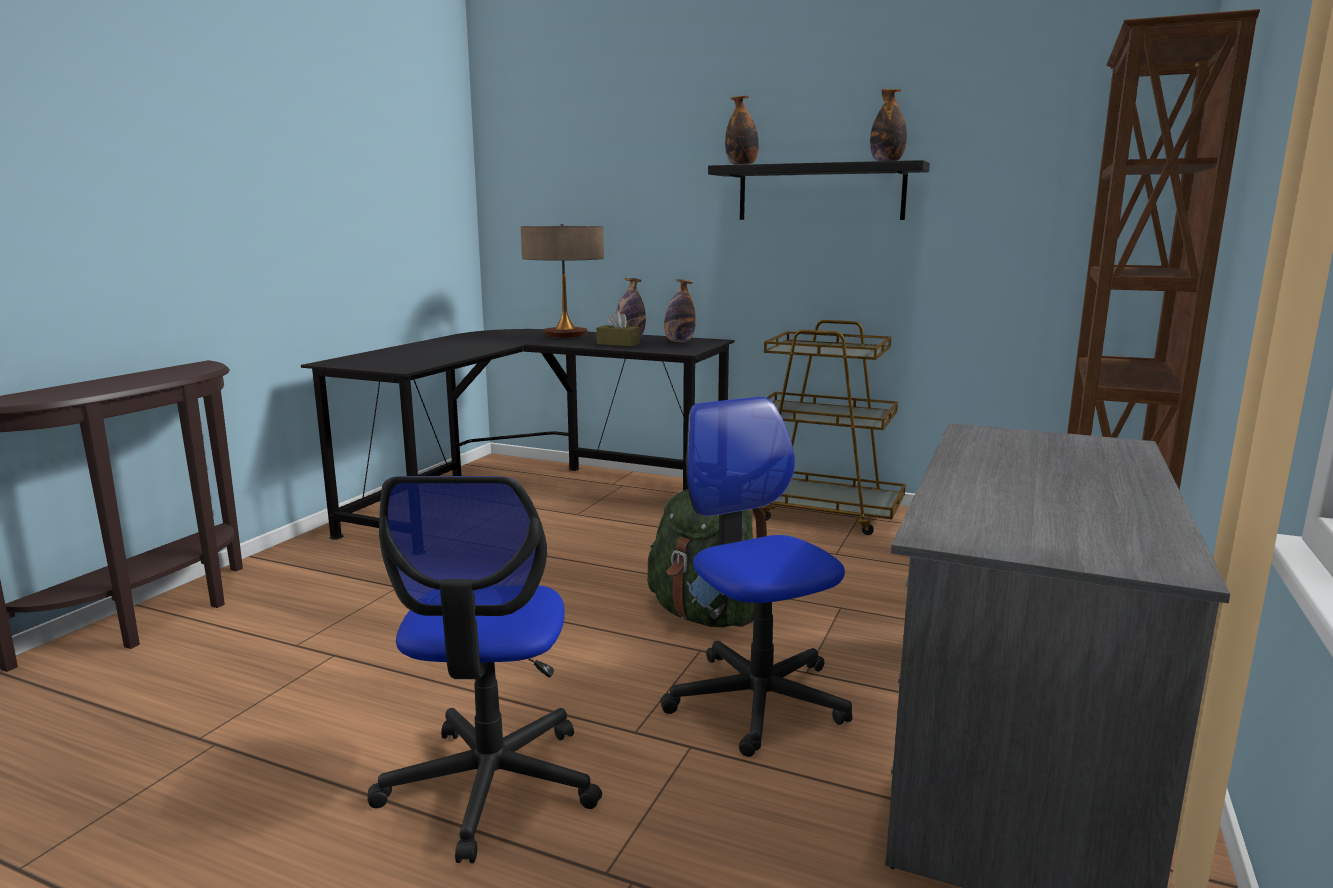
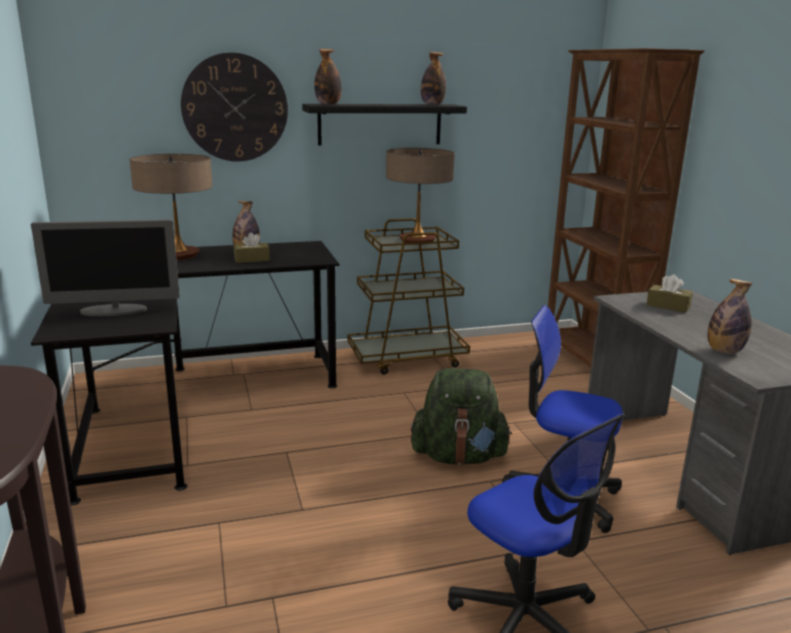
camera: 40 degrees left, 5 degrees up
(405, 357) = (114, 311): none -> monitor
(650, 175) = (235, 108): none -> wall clock
(679, 342) = (290, 249): bottle -> bottle (724, 351)
(840, 348) = (417, 240): none -> table lamp
(1041, 449) = (668, 306): none -> brown tissue box

